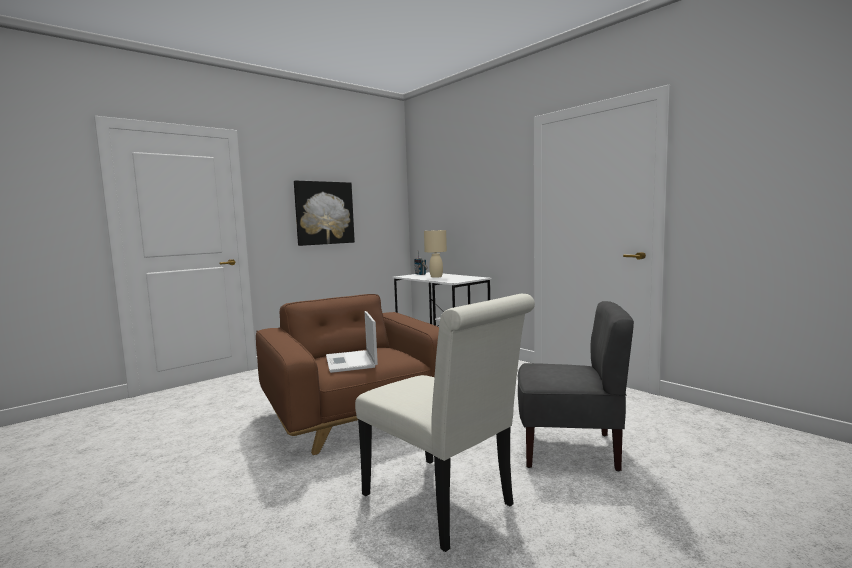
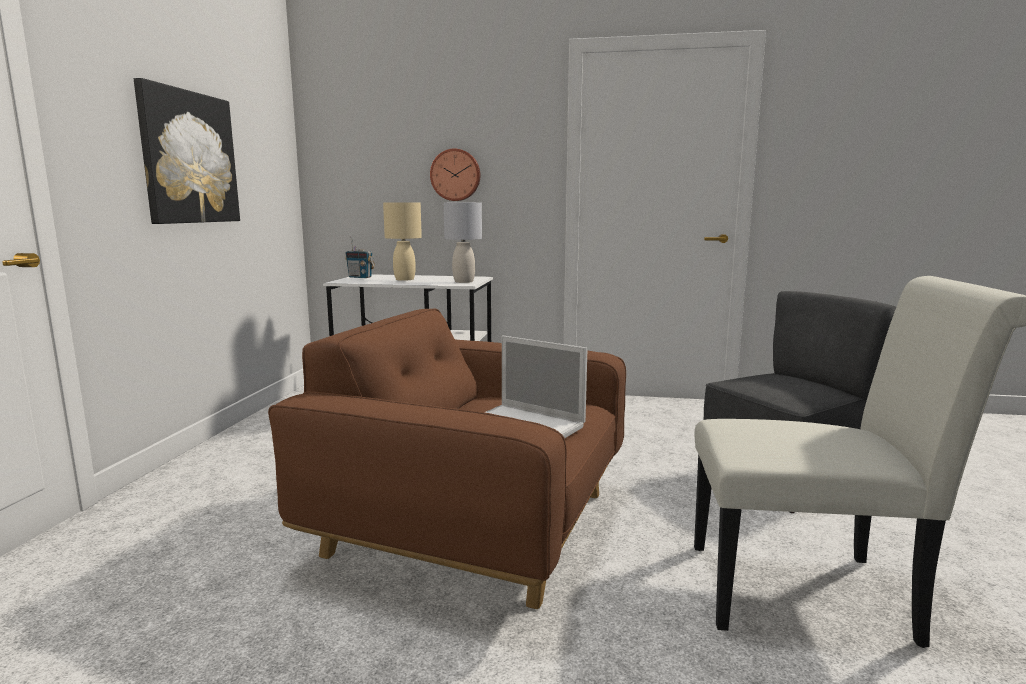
camera: 40 degrees left, 5 degrees up
(460, 280) = (464, 281): none -> grey table lamp
(475, 211) = (456, 175): none -> wall clock

